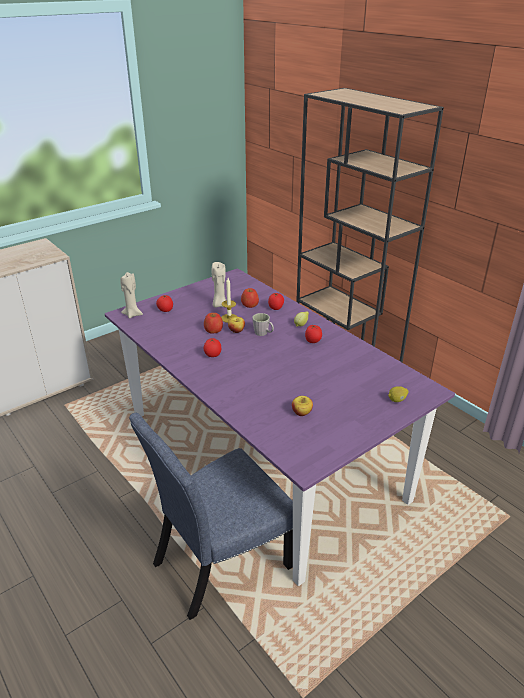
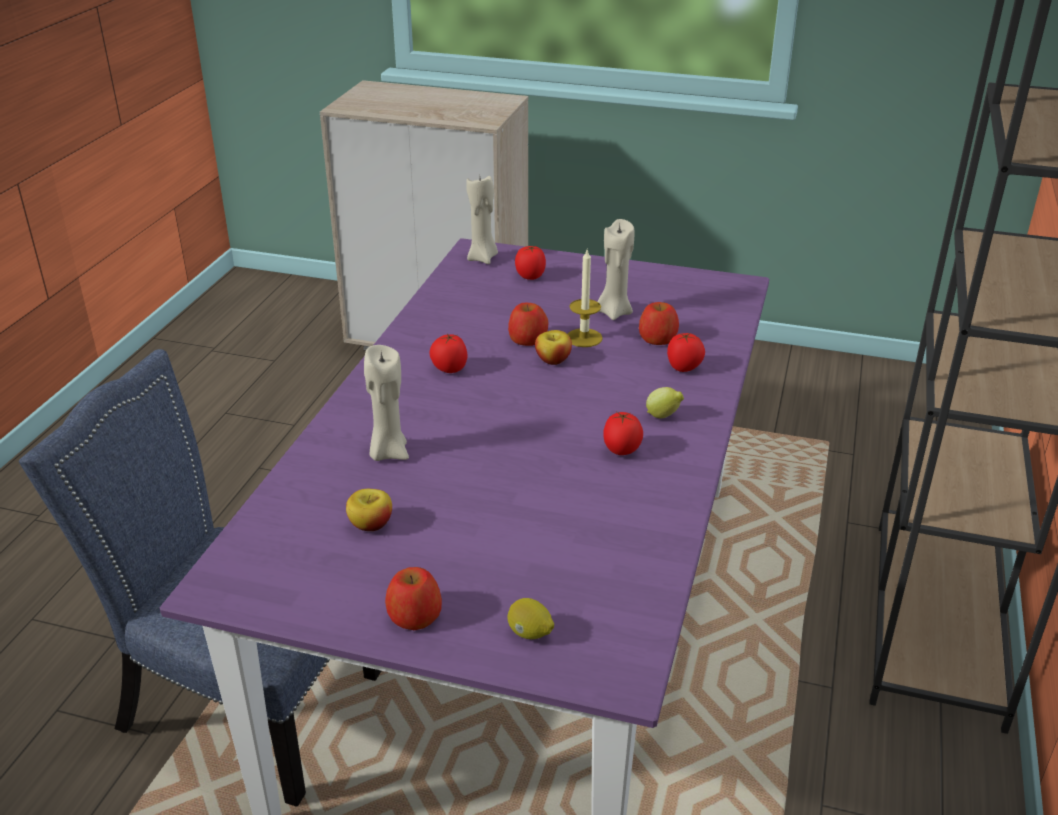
camera: 55 degrees right, 0 degrees up
(256, 391) = (388, 452): none -> beige candle
(263, 333) = (579, 389): grey mug -> none
(367, 421) = (415, 615): none -> apple

